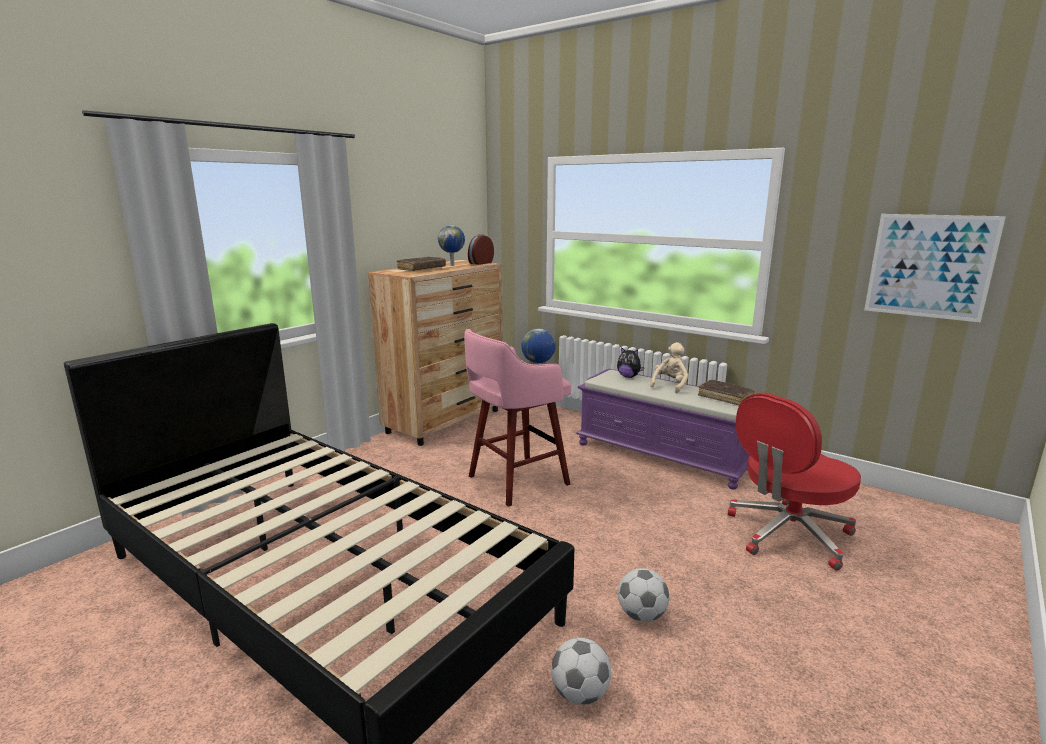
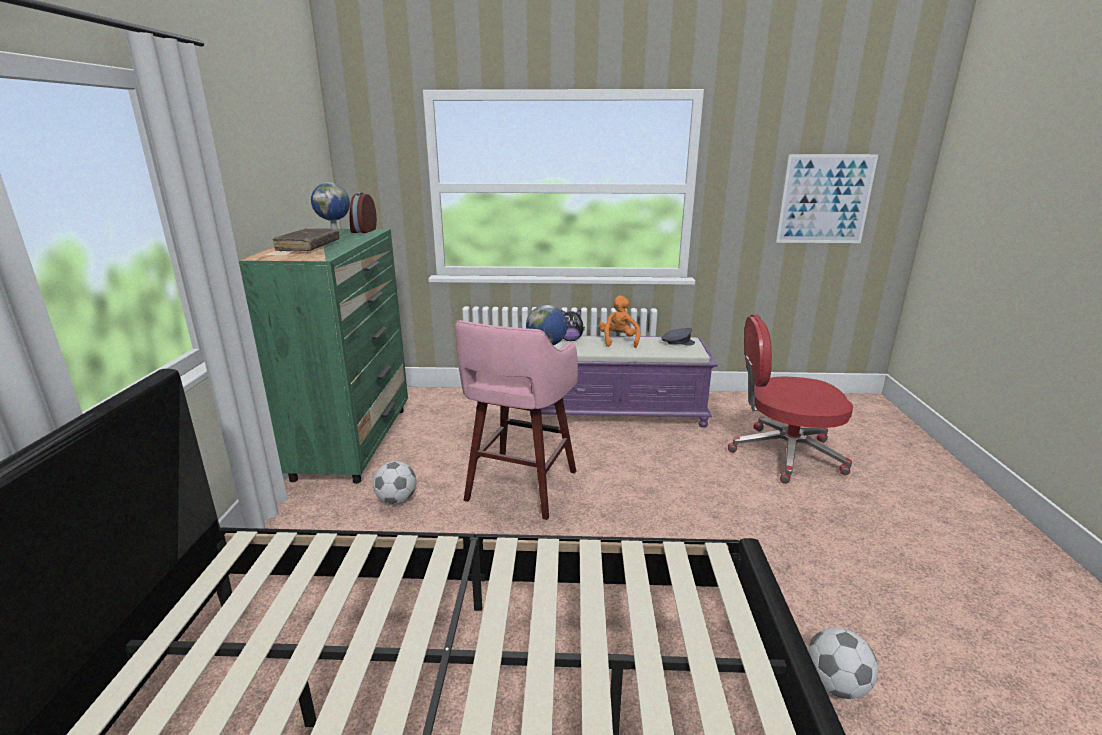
camera: 35 degrees left, 5 degrees up
(445, 421) = (354, 441): brown dresser -> green dresser
(641, 615) = (784, 578): football -> football (396, 500)
(670, 385) = (618, 341): beige plush toy -> orange plush toy
(725, 397) = (677, 342): brown book -> grey cap
(787, 534) = (784, 454): red office chair -> red office chair turned 75 degrees clockwise

